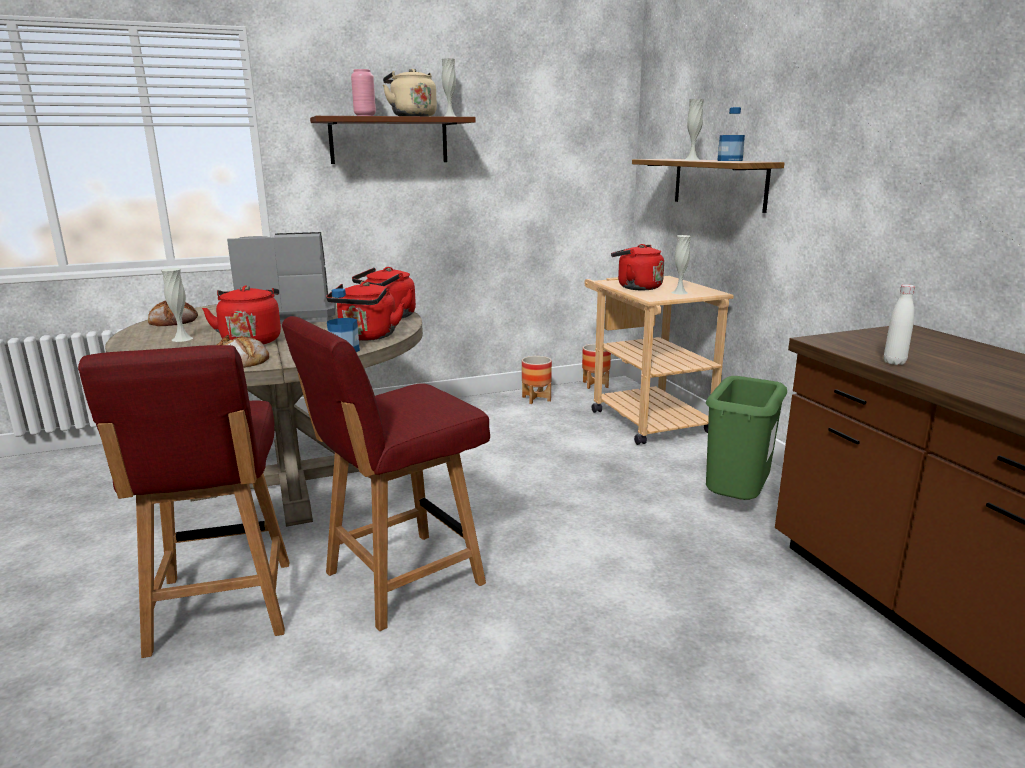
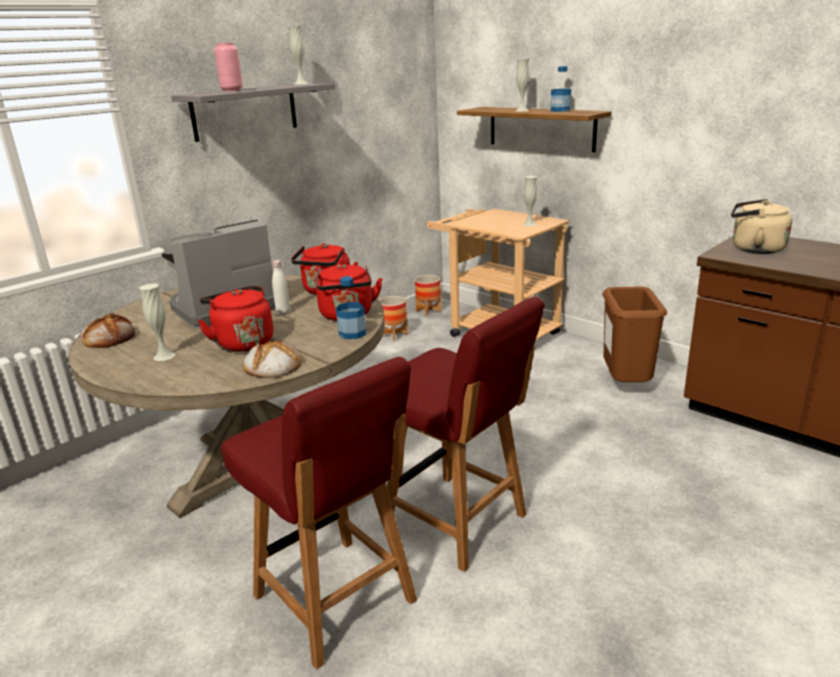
camera: 25 degrees left, 5 degrees up
(389, 140) = (245, 111): brown shelf -> grey shelf
(400, 579) = (457, 521): red chair -> red chair turned 75 degrees counterclockwise
(412, 116) = (272, 87): beige kettle -> beige kettle (754, 249)
(636, 287) = (489, 224): red kettle -> none
(734, 502) = (624, 385): green trash can -> brown trash can
(894, 362) = (787, 265): white bottle -> white bottle (283, 312)

